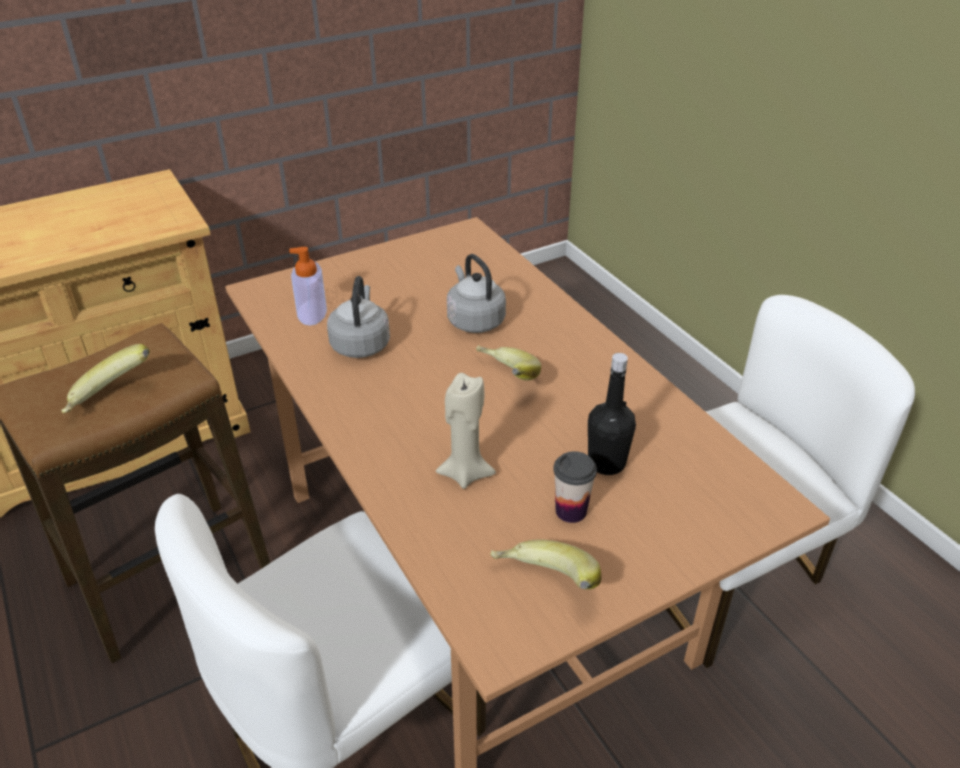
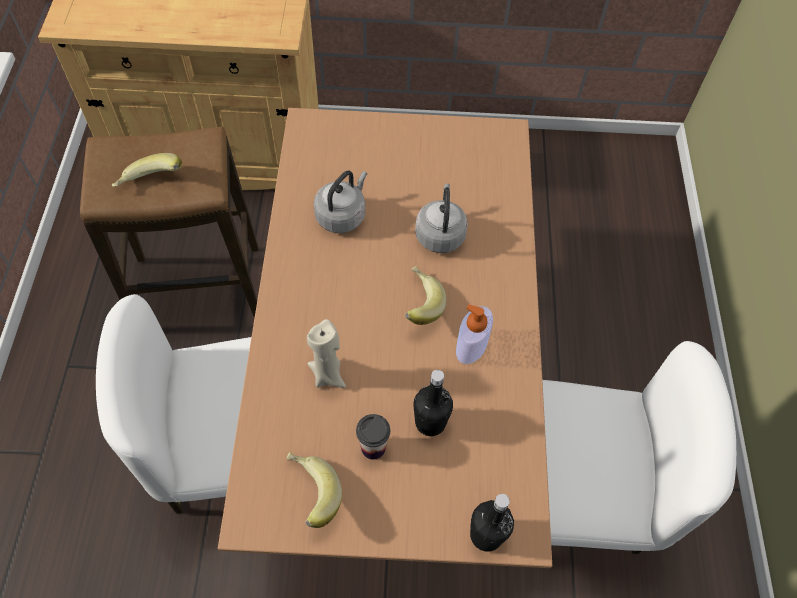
camera: 30 degrees right, 20 degrees up
(312, 312) = (329, 166): soap dispenser -> soap dispenser (471, 346)
(749, 525) = (486, 535): none -> black bottle

